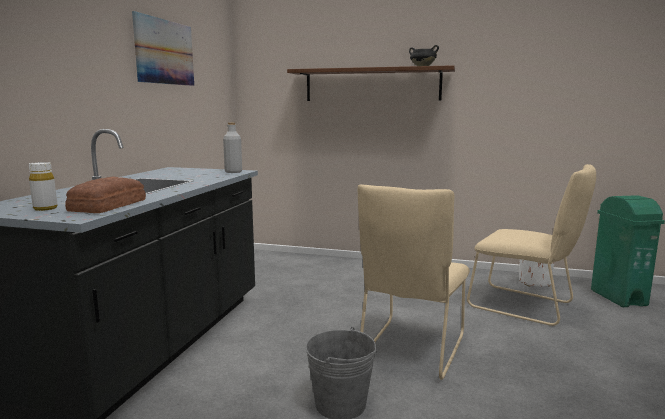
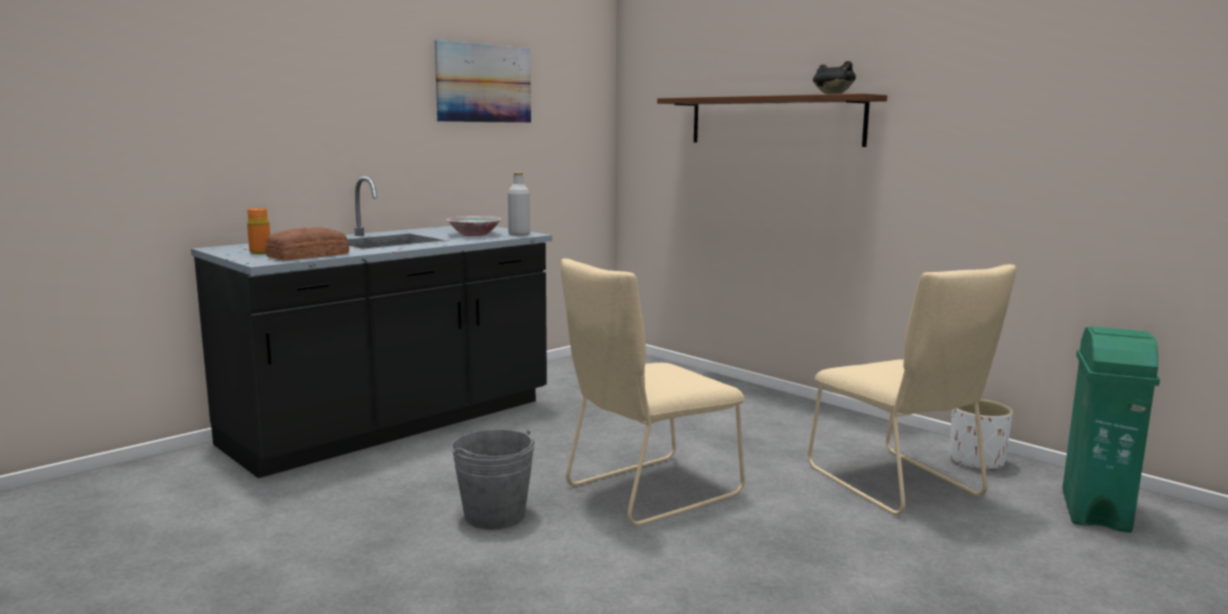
camera: 30 degrees right, 0 degrees up
(45, 208) = (260, 252): white bottle -> orange bottle
(199, 175) = (474, 234): none -> bowl

